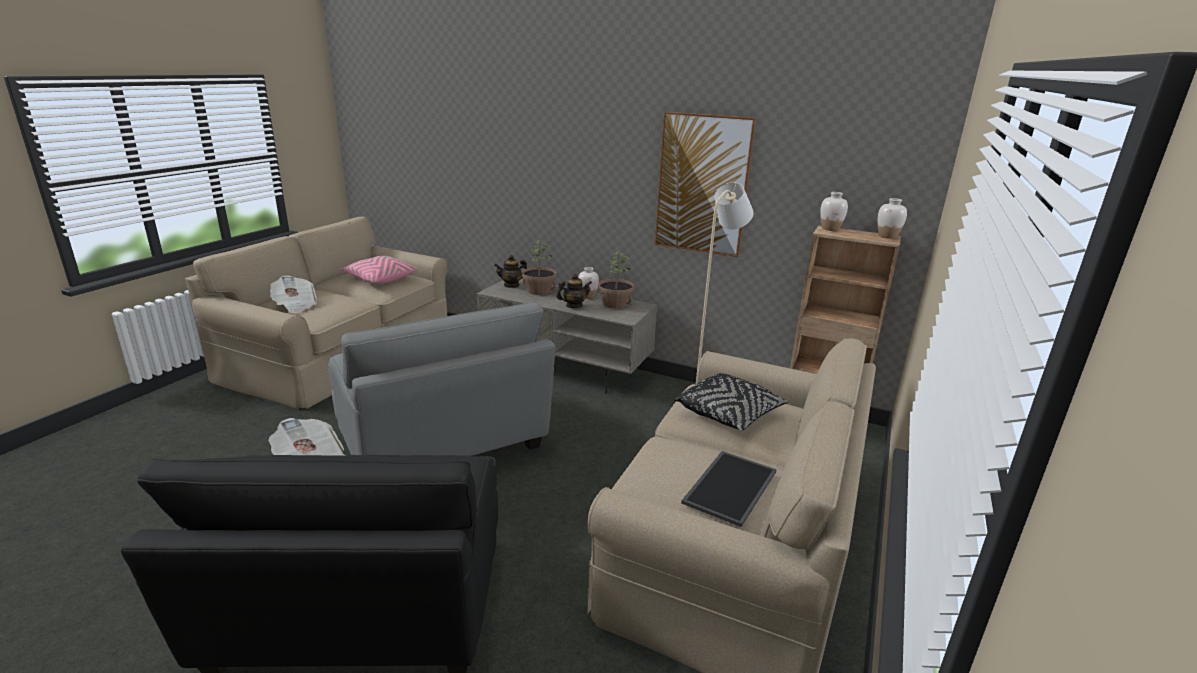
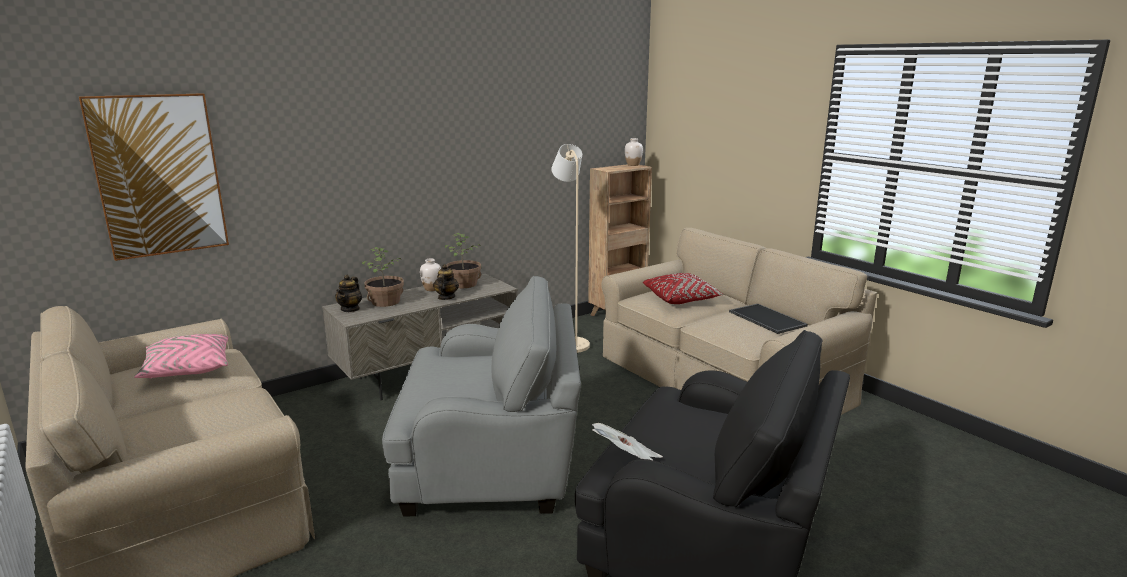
camera: 60 degrees left, 5 degrees down
(295, 305) = (192, 430): newspaper -> none
(702, 184) = (506, 155): picture -> picture (159, 175)
(729, 414) = (681, 299): black pillow -> red pillow
(830, 229) = (603, 168): white vase -> none

